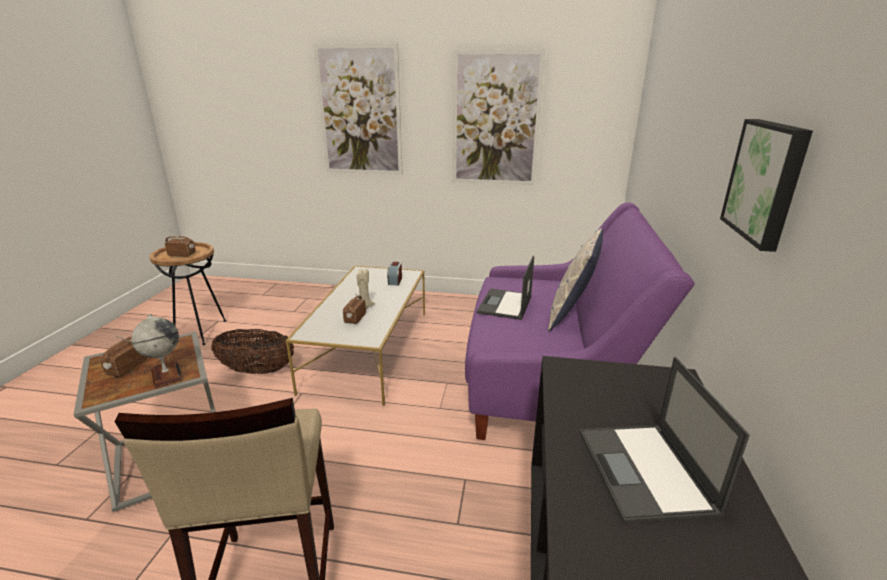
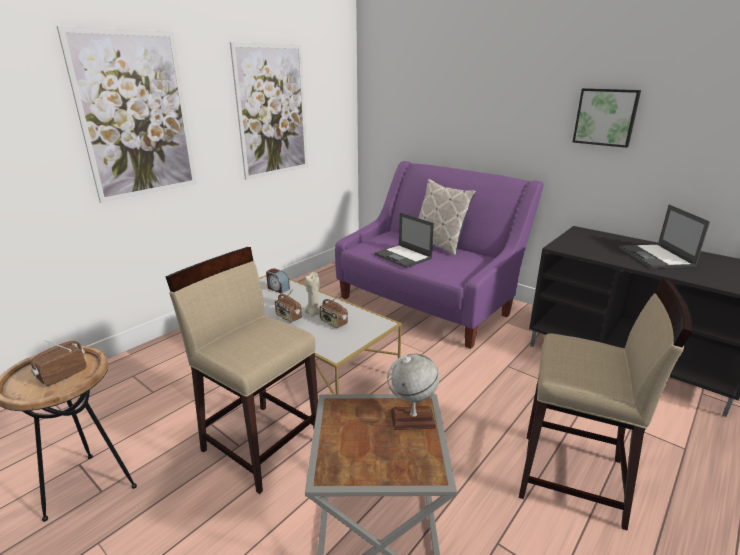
camera: 60 degrees left, 0 degrees up
(127, 368) = (373, 449): radio -> radio (288, 317)
(257, 370) = (261, 444): basket -> beige stool
(645, 472) = (656, 257): laptop -> laptop turned 60 degrees clockwise

